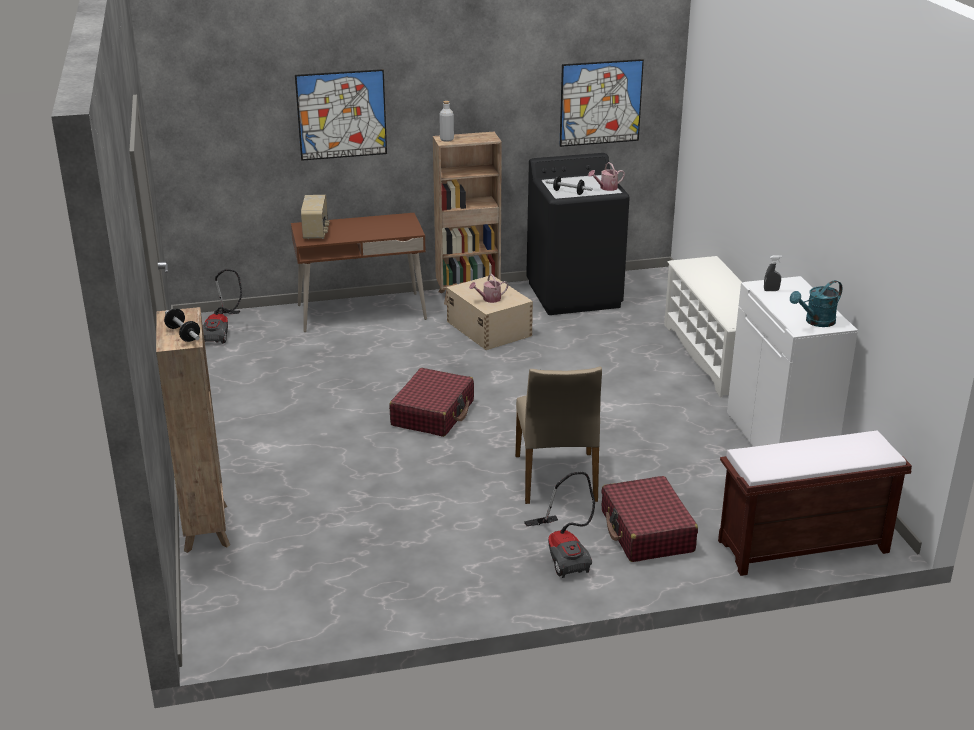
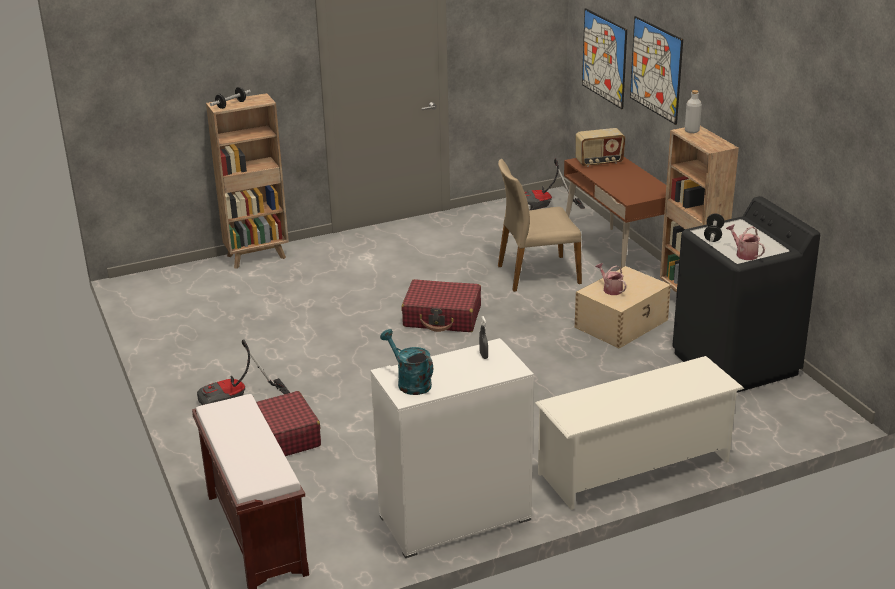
camera: 80 degrees right, 0 degrees up
(557, 478) = (350, 388): beige chair -> beige chair (537, 274)
(600, 103) = (830, 171): picture -> picture (604, 58)

